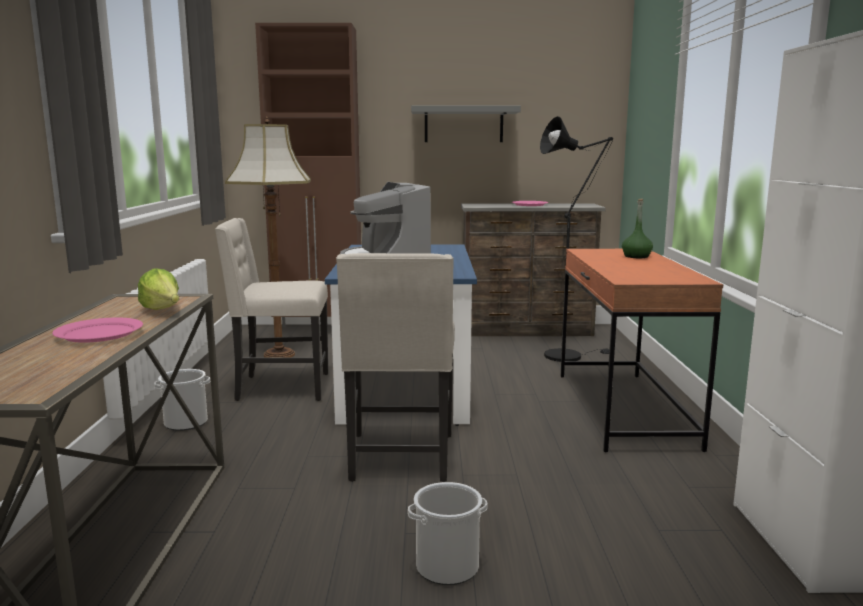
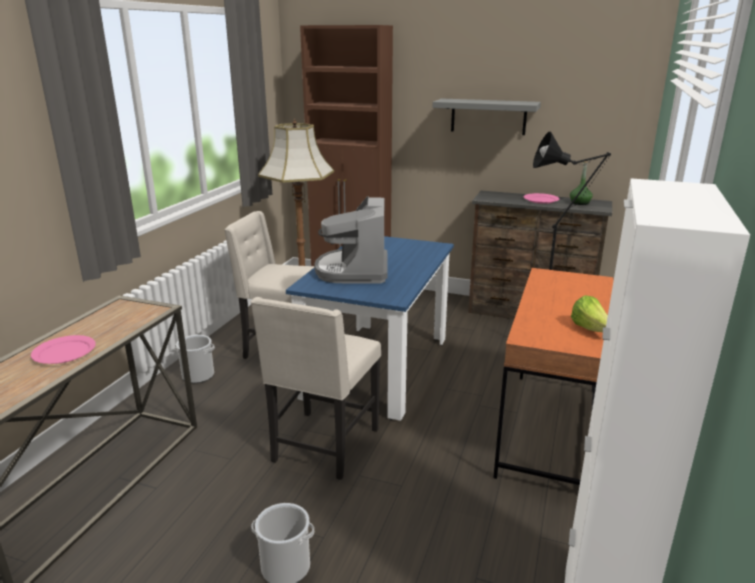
camera: 20 degrees right, 10 degrees up
(163, 311) = (128, 327): lettuce -> lettuce (591, 329)
(636, 256) = (583, 293): green bottle -> green bottle (580, 203)

